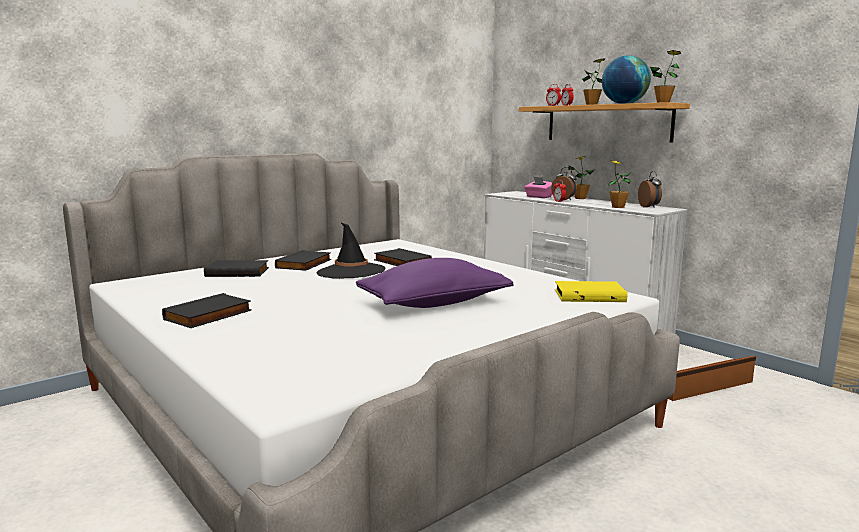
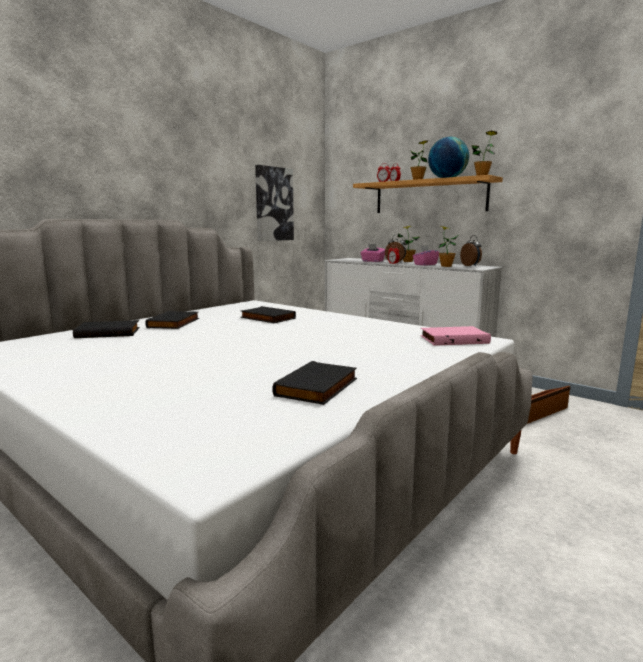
camera: 10 degrees left, 0 degrees up
(209, 315) = (87, 376): black book -> black book (318, 387)
(351, 272) = (223, 328): black hat -> none
(428, 130) = (273, 204): none -> picture
(434, 304) = (319, 353): purple pillow -> none
(589, 295) = (454, 339): yellow book -> pink book
(595, 204) = (425, 264): none -> pink tissue box

